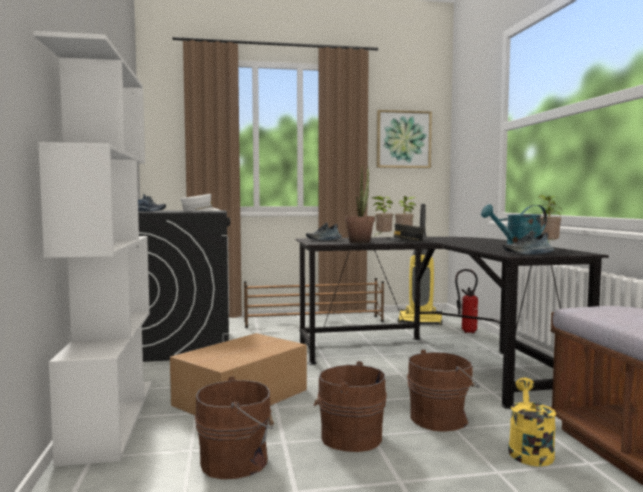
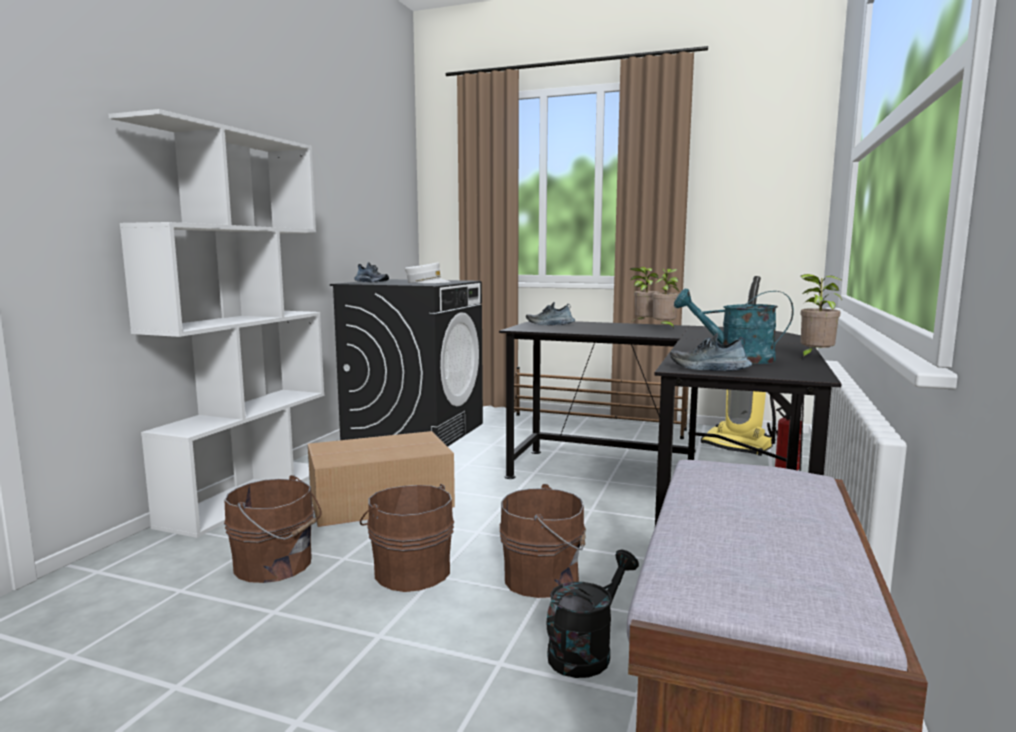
camera: 30 degrees right, 5 degrees up
(360, 242) = (579, 330): potted plant -> none
(403, 139) = (749, 179): picture -> none
(405, 241) = (644, 332): grey cap -> none
(529, 450) = (586, 651): yellow watering can -> black watering can

